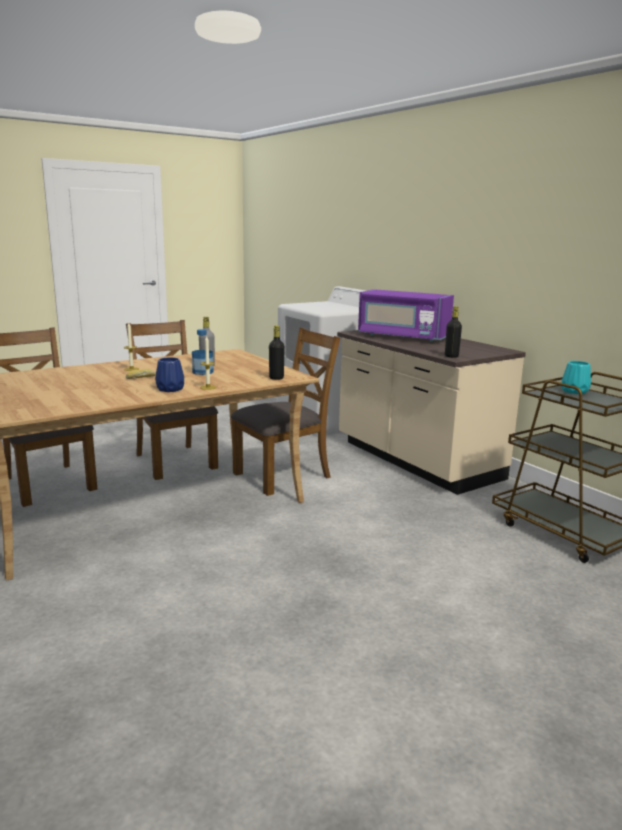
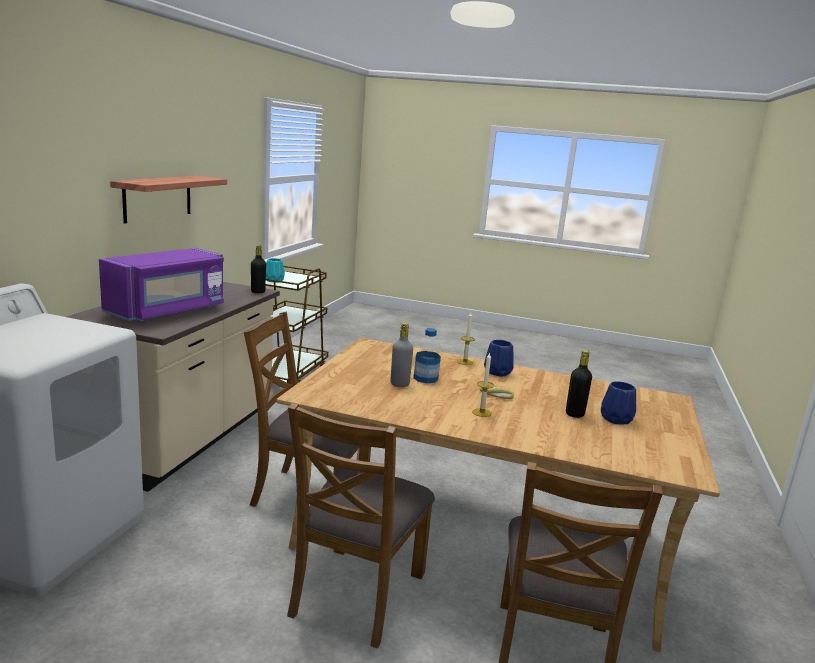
camera: 130 degrees left, 0 degrees up
(36, 389) = (616, 419): none -> blue vase
(276, 378) = (389, 349): black bottle -> black bottle (574, 414)
(402, 337) = (167, 311): purple microwave -> purple microwave turned 45 degrees clockwise
(500, 261) = (158, 198): none -> shelf

